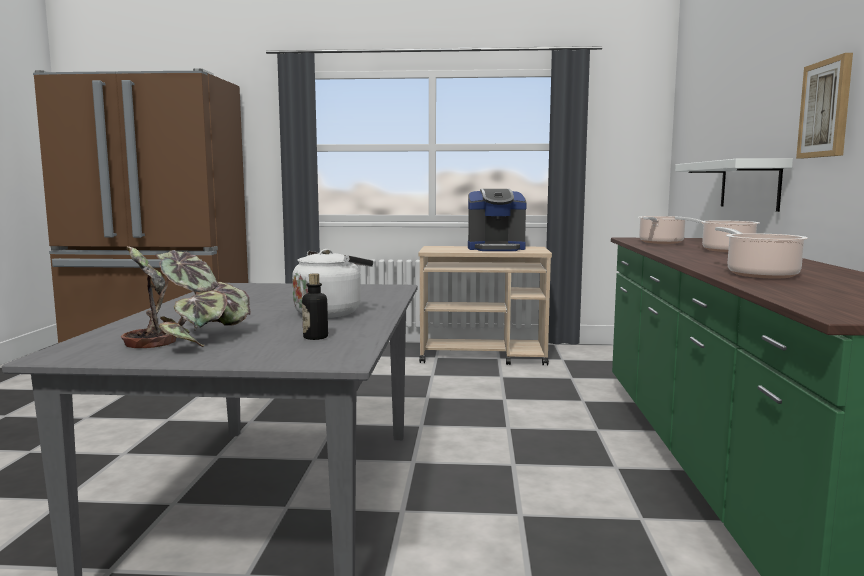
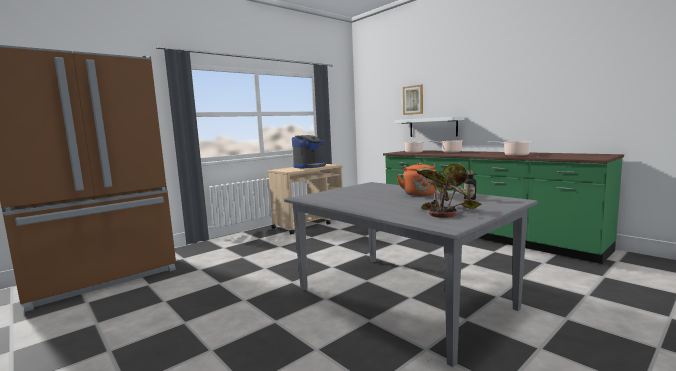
camera: 45 degrees left, 0 degrees up
(331, 313) = (419, 194): white kettle -> orange kettle
(826, 109) = (484, 99): picture -> picture (413, 100)

